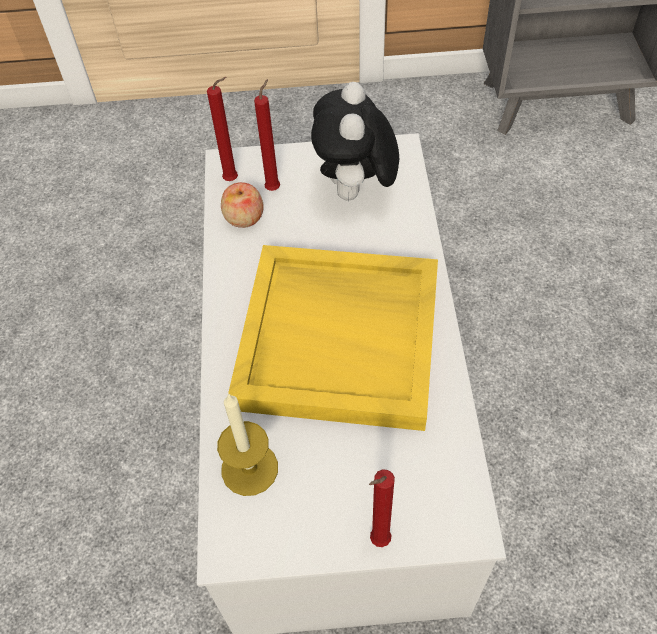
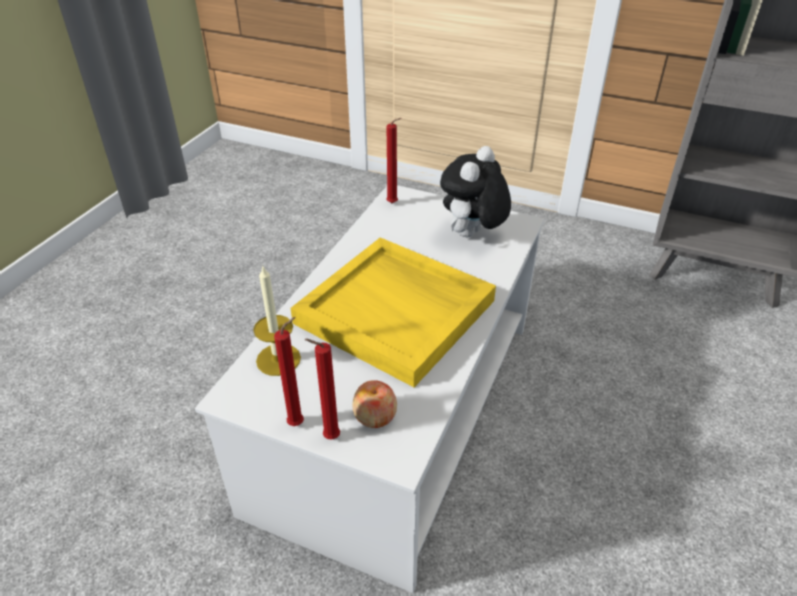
camera: 25 degrees right, 15 degrees down
(244, 217) = (385, 225): apple -> apple (375, 416)
(274, 188) = (417, 216): red candle -> red candle (298, 423)

